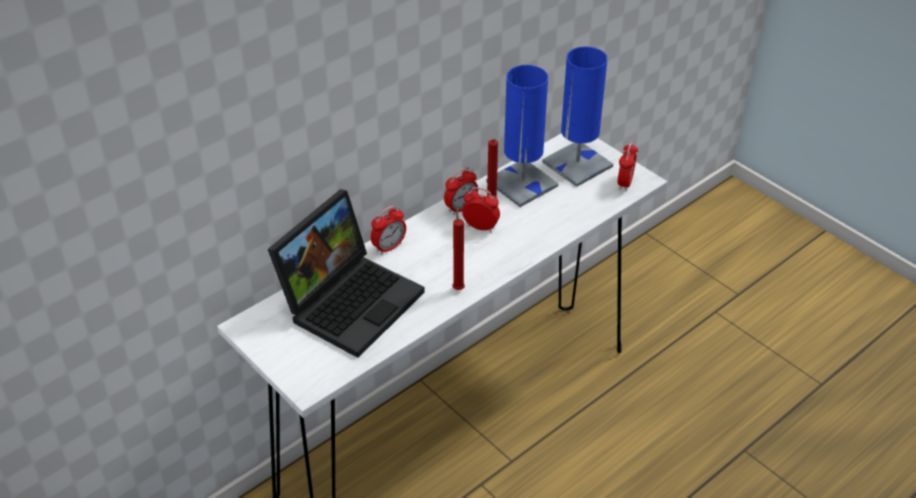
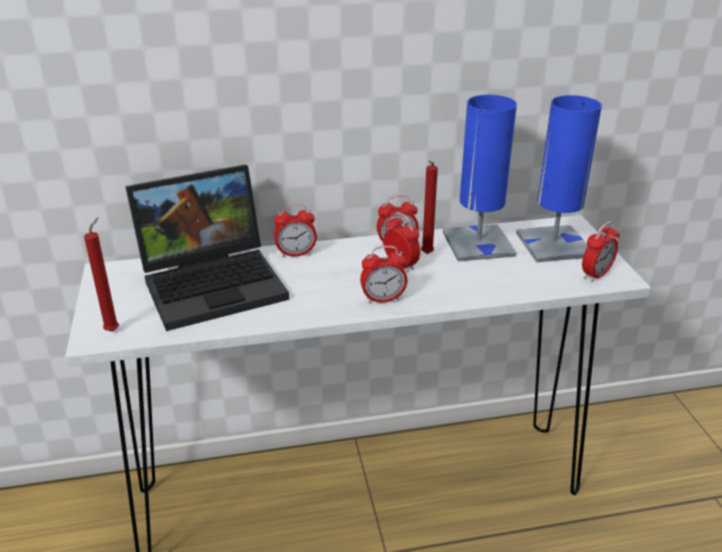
camera: 30 degrees right, 10 degrees down
(458, 288) = (326, 307): red candle -> red candle (114, 330)
(493, 264) = (383, 299): none -> alarm clock

